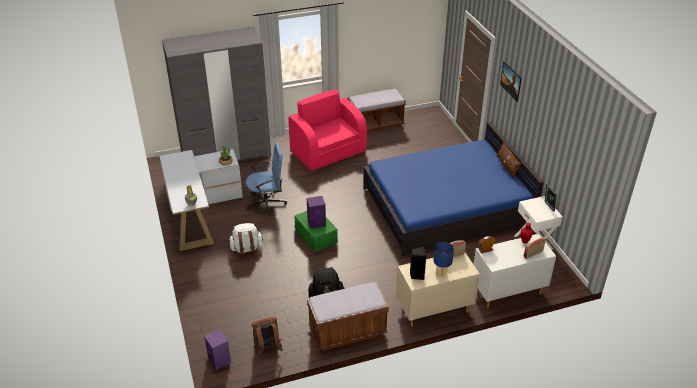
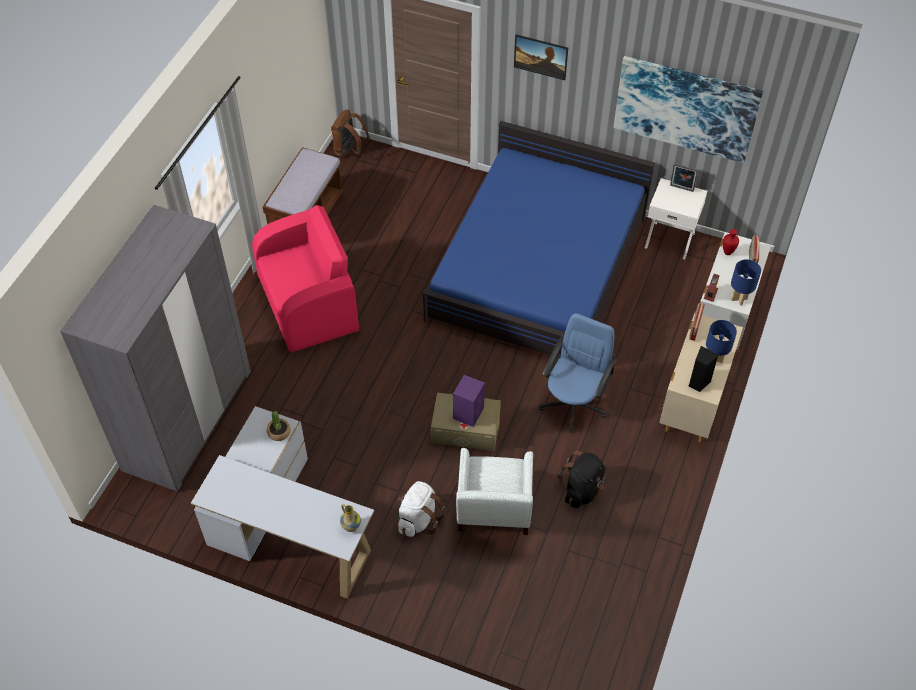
camera: 50 degrees left, 15 degrees up
(219, 360) = (595, 670): purple speaker -> none
(267, 203) = (347, 439): blue office chair -> blue office chair (574, 403)
(267, 349) = (618, 607): brown backpack -> brown backpack (349, 151)
(277, 271) = (492, 512): none -> white armchair
(316, 236) = (465, 429): green storage box -> beige storage box
(328, 151) = (309, 304): pink armchair -> pink armchair turned 150 degrees clockwise
(347, 332) = (657, 507): brown bench -> none
(497, 262) = (739, 299): none -> blue table lamp
(507, 166) = (573, 168): brown pillow -> none
(561, 144) = (685, 108): none -> picture

